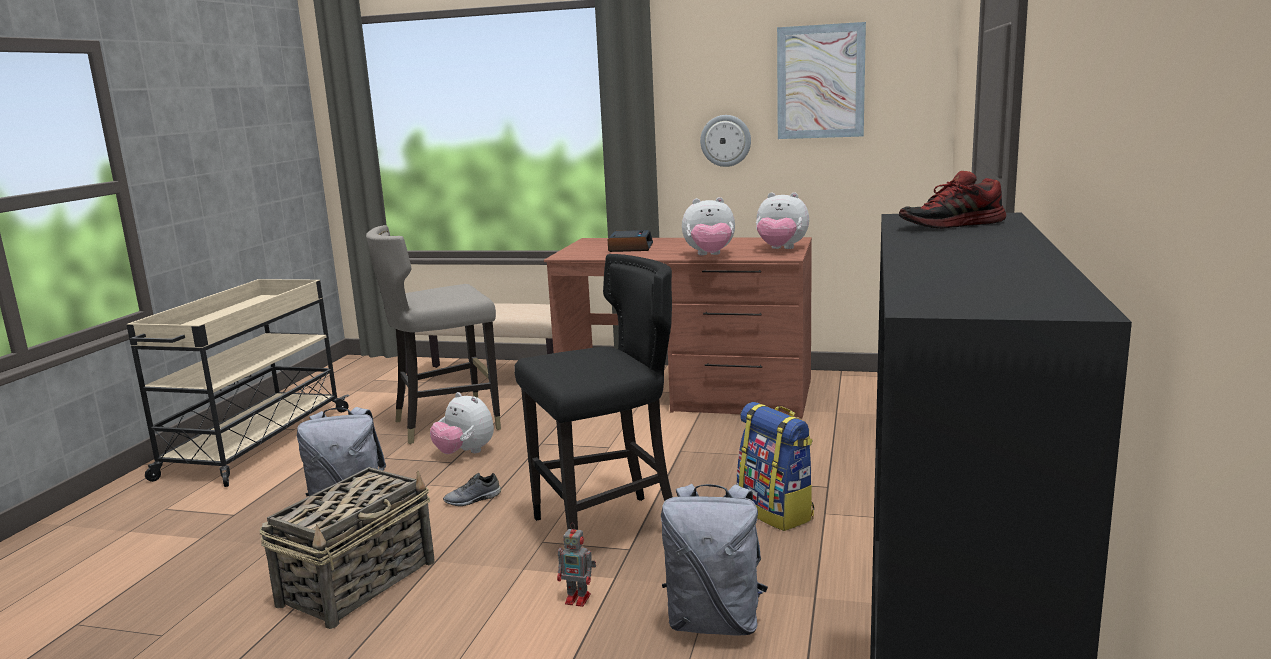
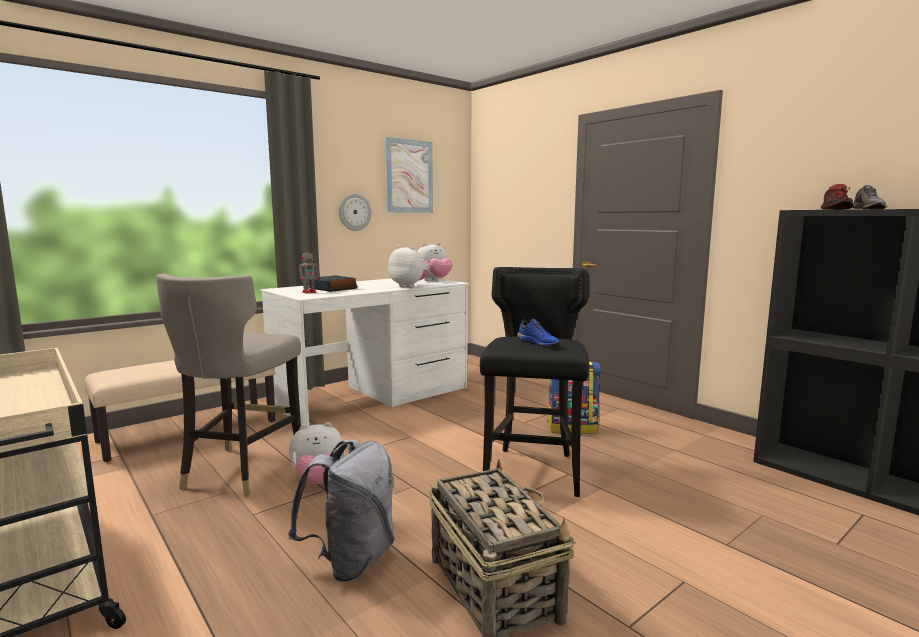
camera: 55 degrees left, 5 degrees down
(473, 500) = (413, 500): grey shoe -> grey shoe (869, 209)
(579, 599) = (618, 506): toy robot -> toy robot (310, 292)
(580, 363) = (538, 343): none -> blue shoe
(687, 393) = (373, 395): brown desk -> white desk
(710, 255) = (409, 286): plush toy -> plush toy turned 90 degrees counterclockwise
(715, 622) = (682, 479): grey backpack -> none

